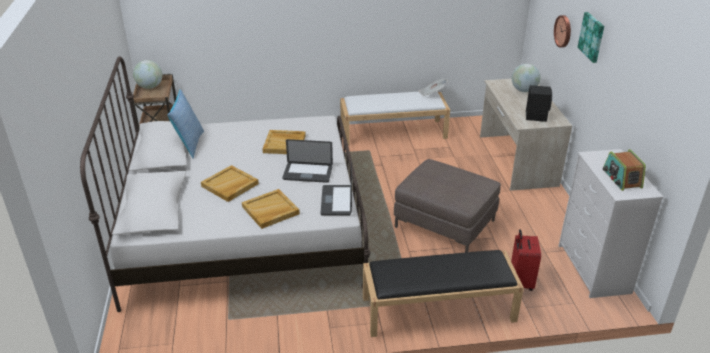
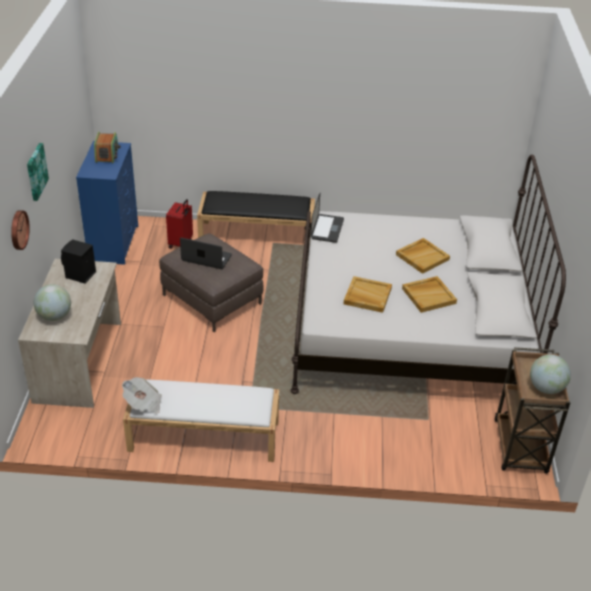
camera: 170 degrees left, 5 degrees up
(189, 144) = (472, 311): pillow -> none
(270, 211) = (385, 229): beige tray -> beige tray (429, 295)
(307, 173) = (348, 258): laptop -> laptop (206, 258)
(594, 269) = (113, 243): white dresser -> blue dresser

